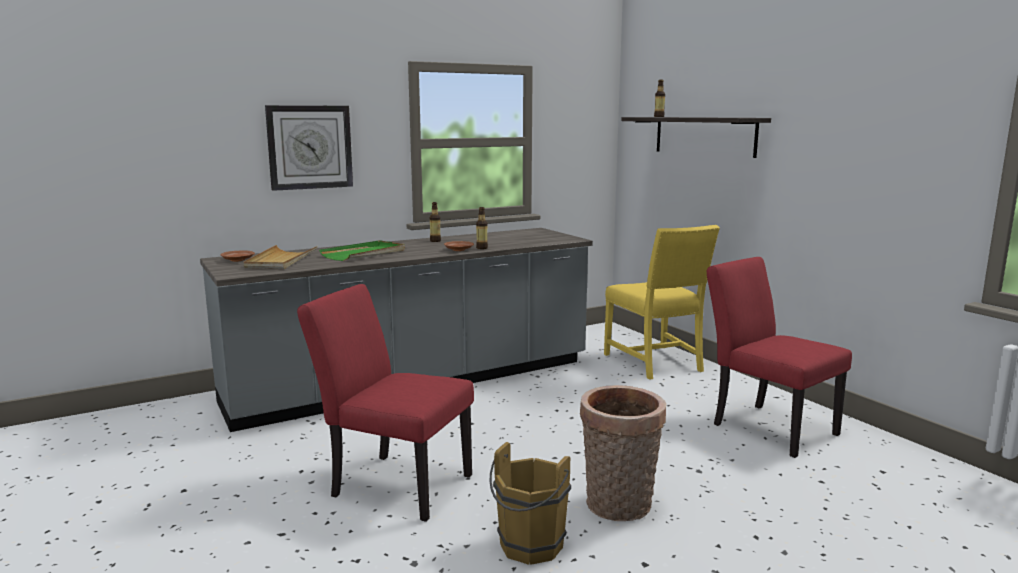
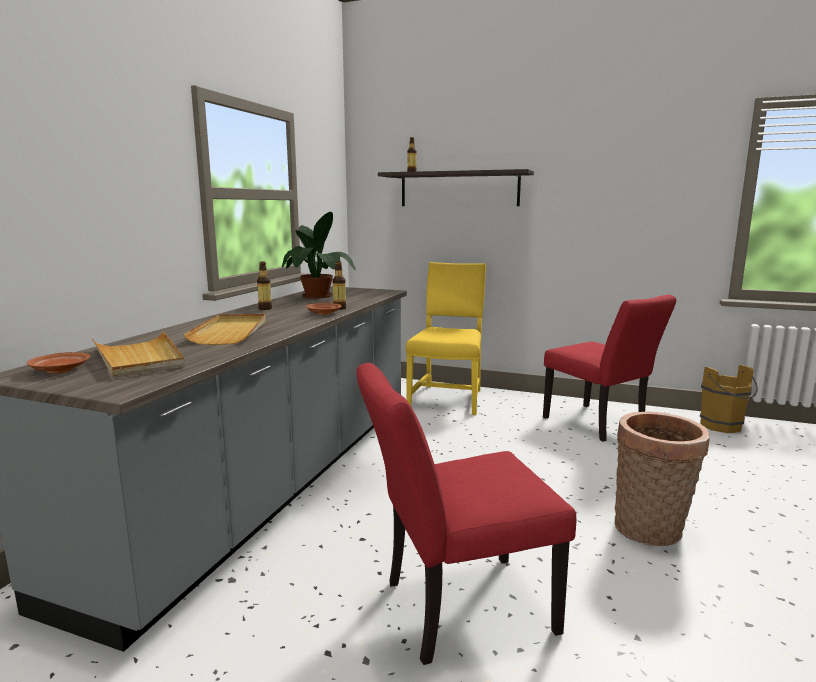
camera: 40 degrees left, 0 degrees up
(310, 147) = (93, 191): wall clock -> none
(364, 253) = (231, 332): green tray -> beige tray
(503, 236) = (318, 296): none -> potted plant
(528, 548) = (677, 608): brown bucket -> brown bucket (723, 427)
(656, 363) = (448, 398): yellow chair -> yellow chair turned 105 degrees counterclockwise
(766, 426) = (599, 425): red chair -> red chair turned 135 degrees counterclockwise

